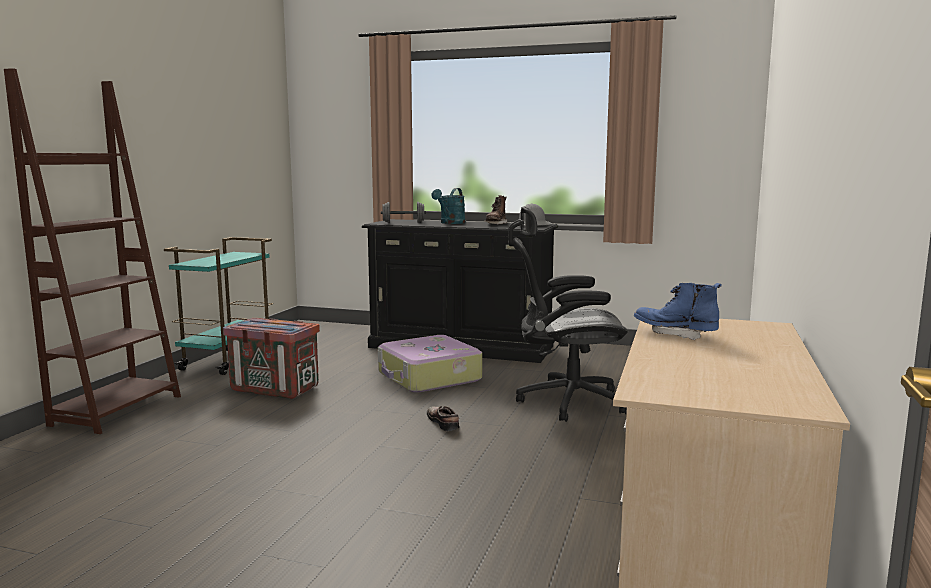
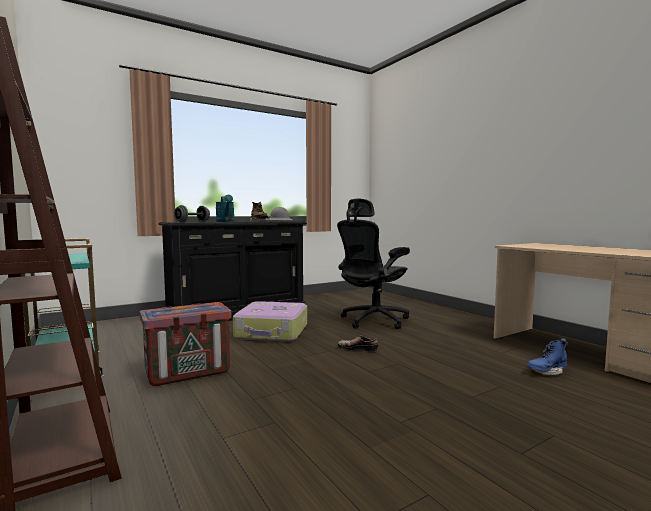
camera: 50 degrees left, 5 degrees down
(675, 334) = (548, 247): blue boot -> blue boot (546, 372)

